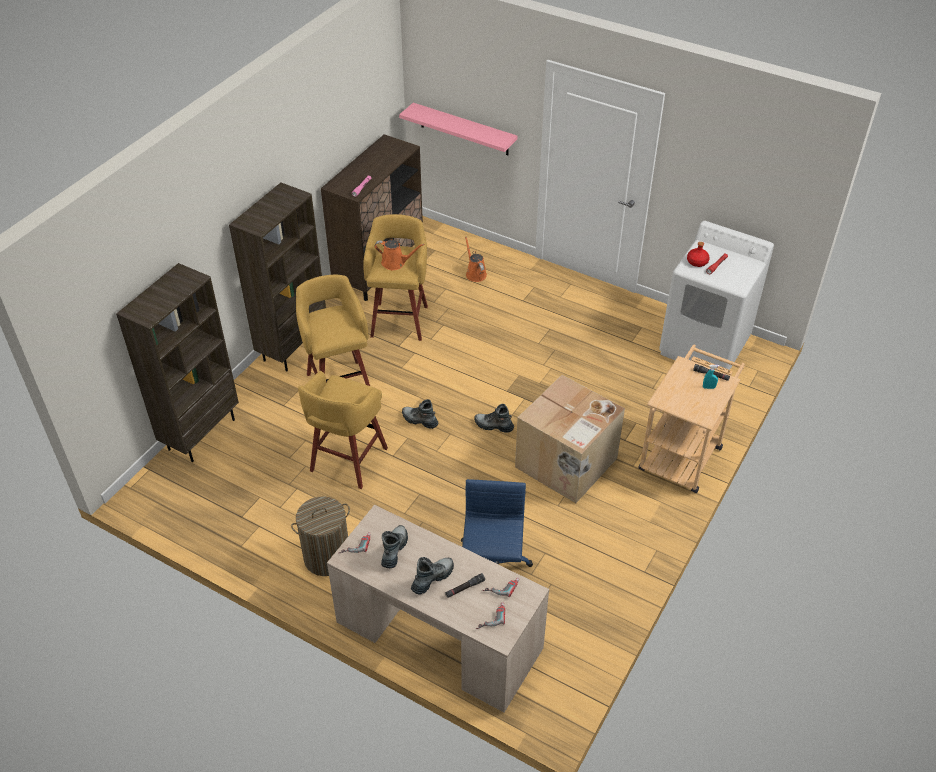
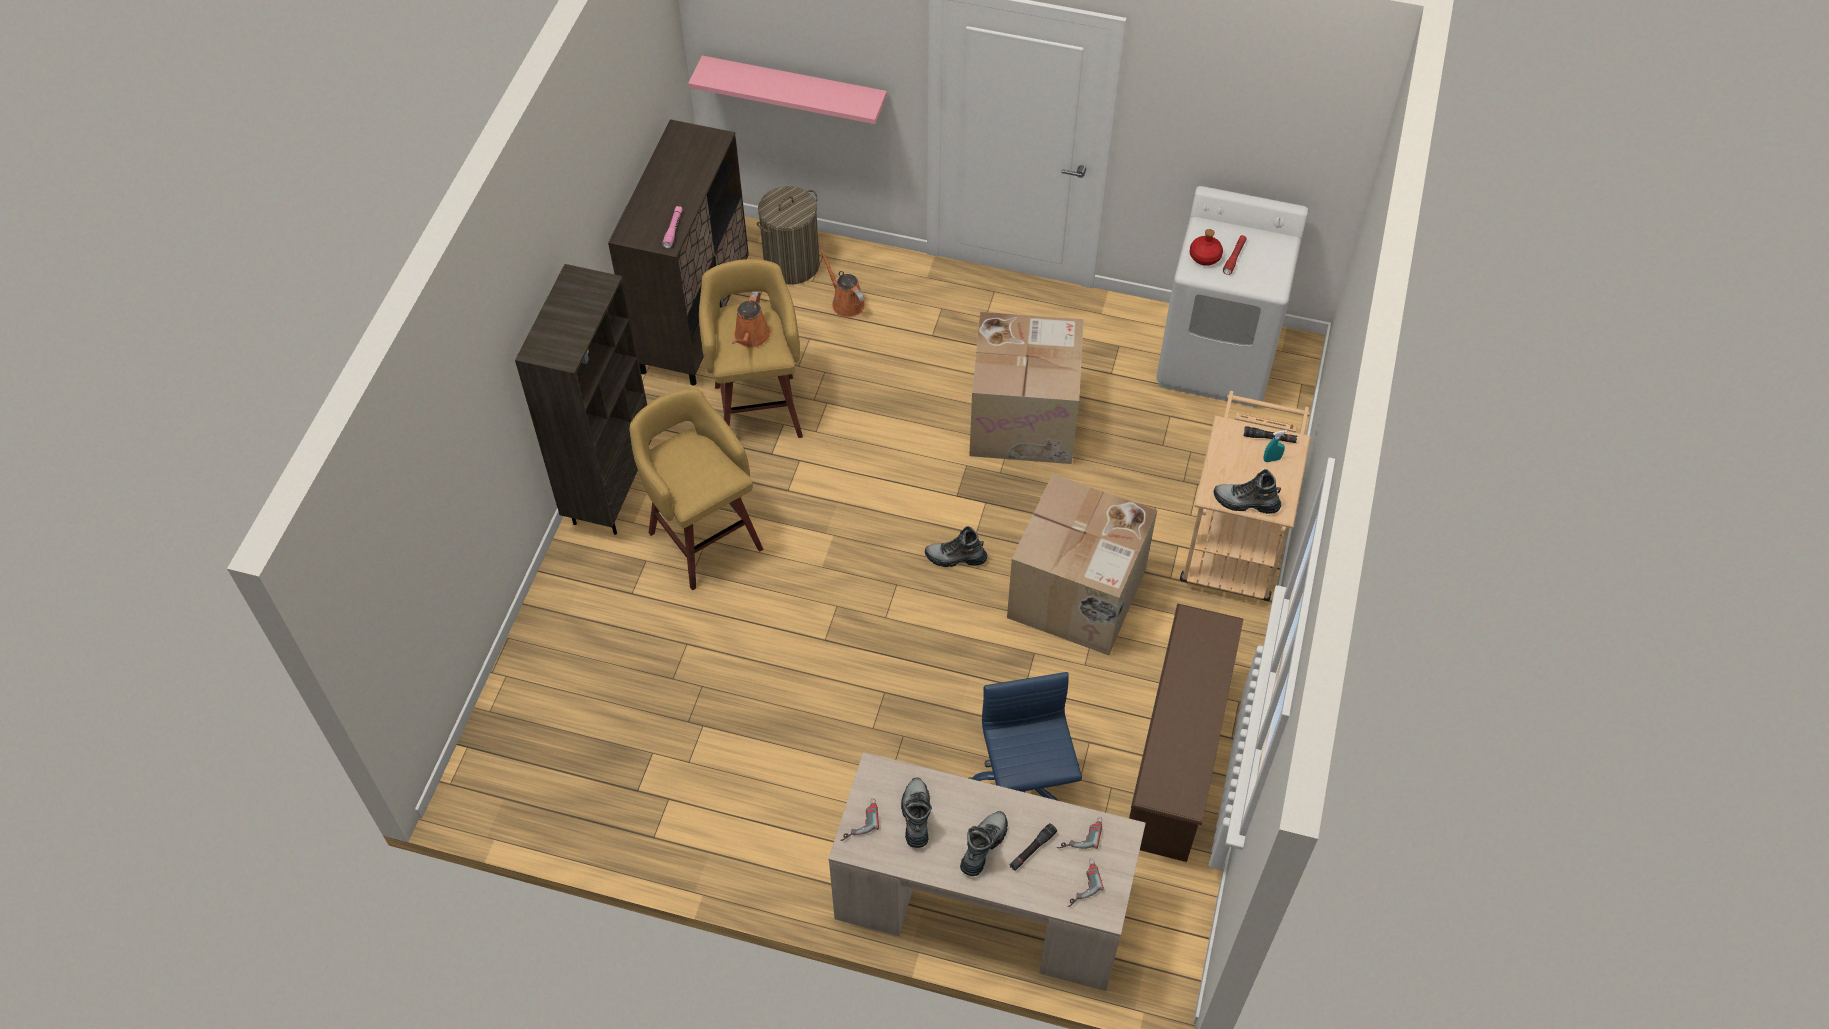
camera: 15 degrees left, 10 degrees up
(201, 434) = (524, 669): brown bookcase -> none
(327, 557) = (786, 823): laundry basket -> laundry basket (792, 264)
(347, 461) = (761, 664): yellow stool -> none
(395, 263) = (751, 337): orange watering can -> orange watering can turned 105 degrees clockwise
(419, 420) = (845, 573): boot -> boot (1245, 502)
(566, 356) = (1025, 418): none -> cardboard box
(601, 577) = (1176, 760): none -> brown shoe rack

